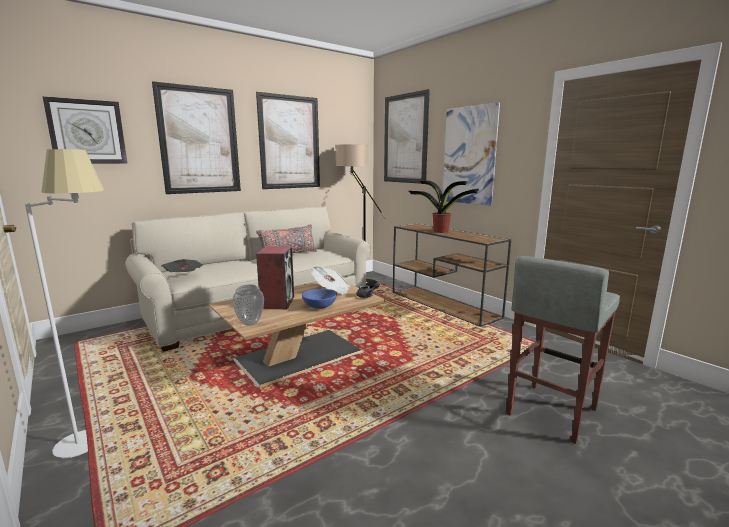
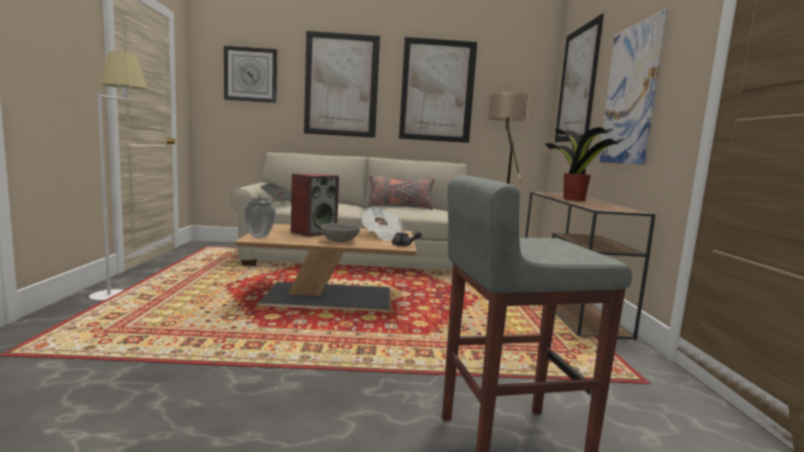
camera: 35 degrees right, 5 degrees down
(320, 306) = (340, 241): blue bowl -> grey bowl

